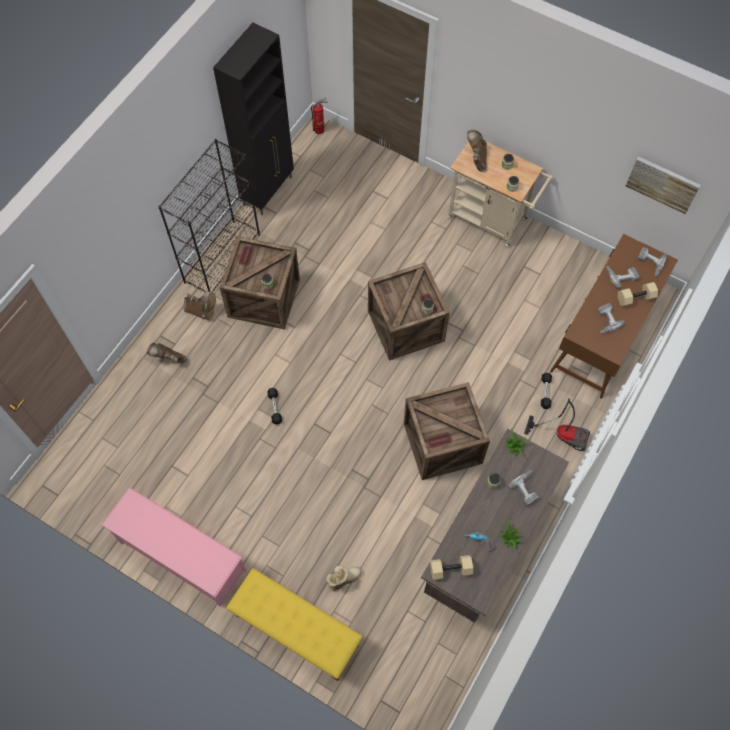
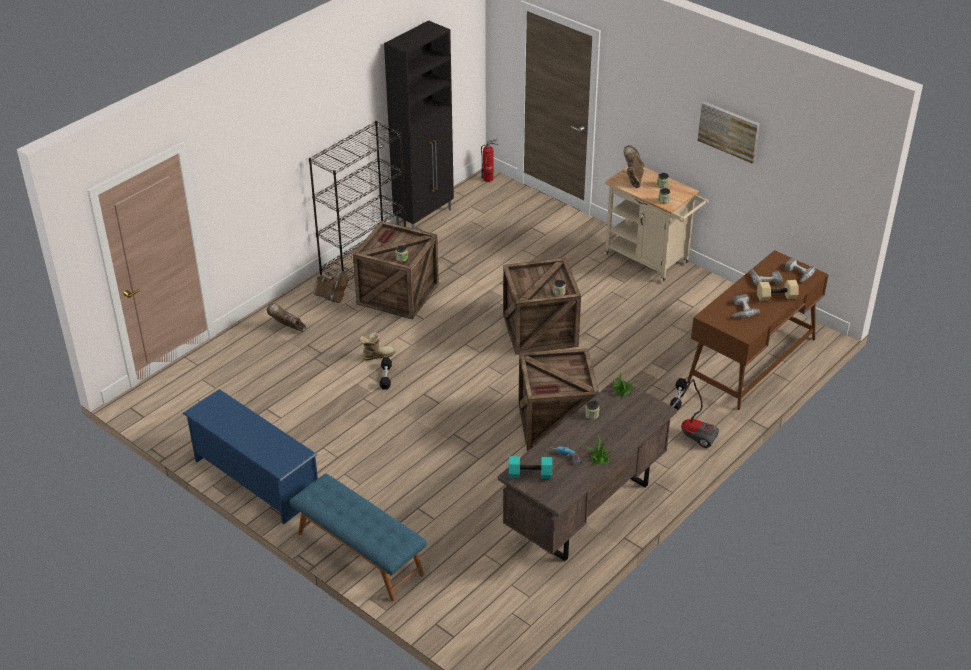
camera: 10 degrees right, 25 degrees down
(181, 556) = (255, 479): pink shoe rack -> blue shoe rack
(296, 630) = (359, 554): yellow bench -> blue bench
(343, 579) = (421, 519): boot -> boot (377, 355)
(450, 570) = (529, 475): beige dumbbell -> turquoise dumbbell
(527, 488) = (627, 423): power drill -> none
(662, 184) = (808, 188): picture -> picture (729, 131)

